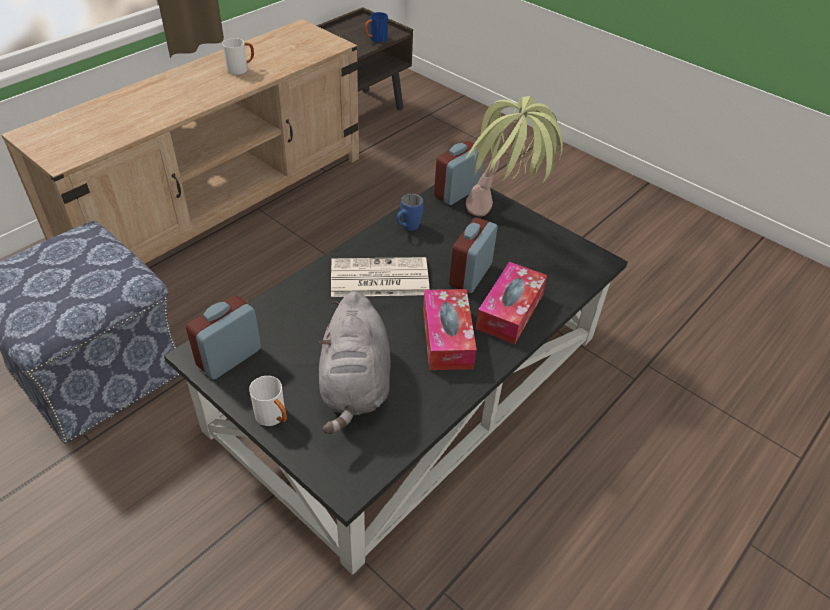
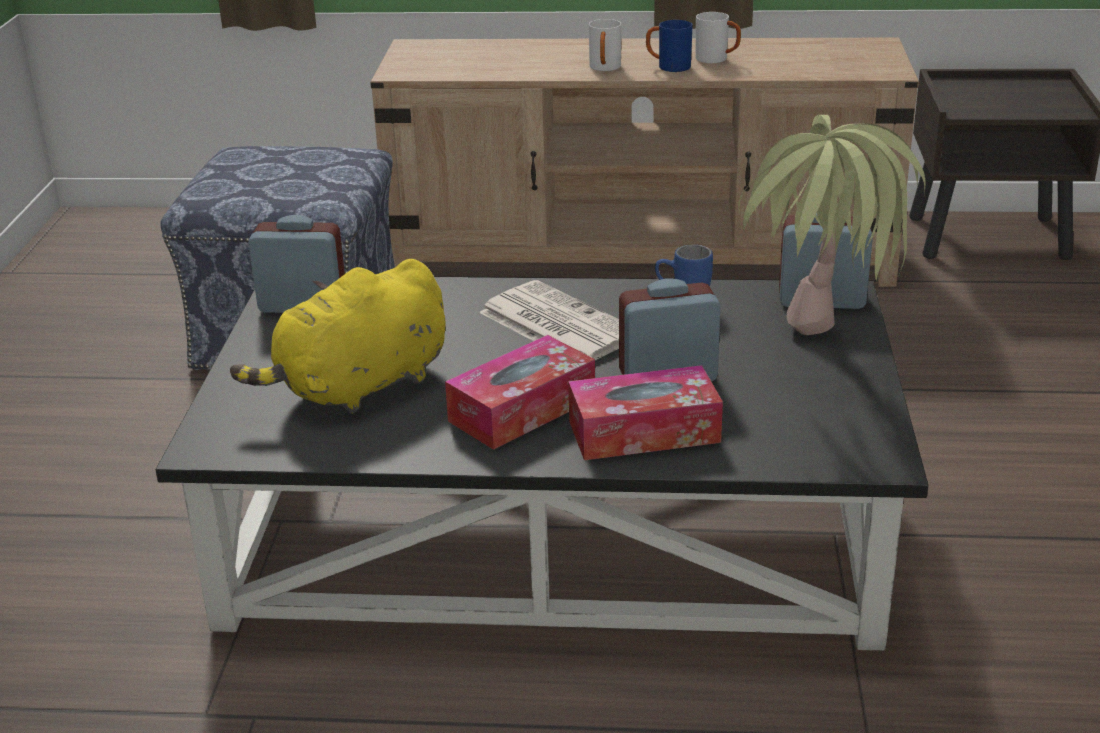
camera: 55 degrees right, 15 degrees down
(274, 418) = (249, 366): white mug -> white mug (604, 69)
(355, 385) = (358, 388): grey plush toy -> yellow plush toy
(375, 40) = (1025, 109): blue mug -> blue mug (668, 67)

